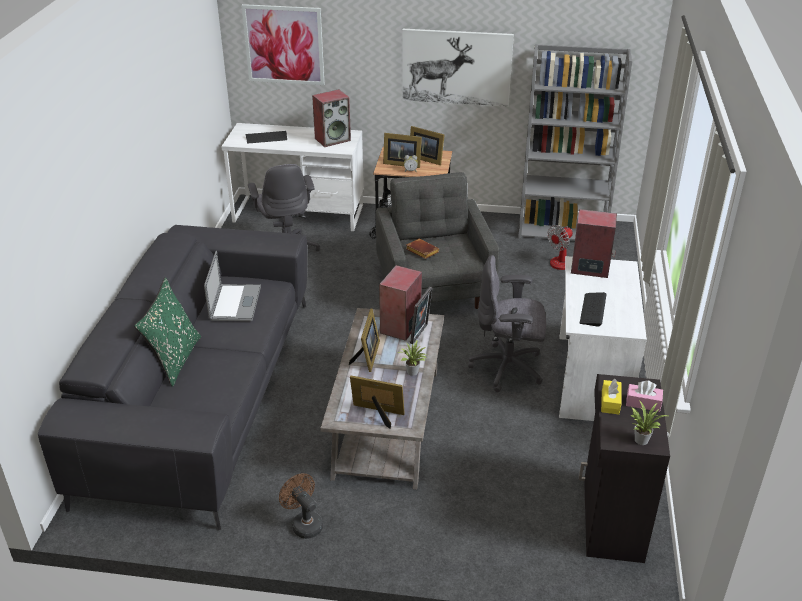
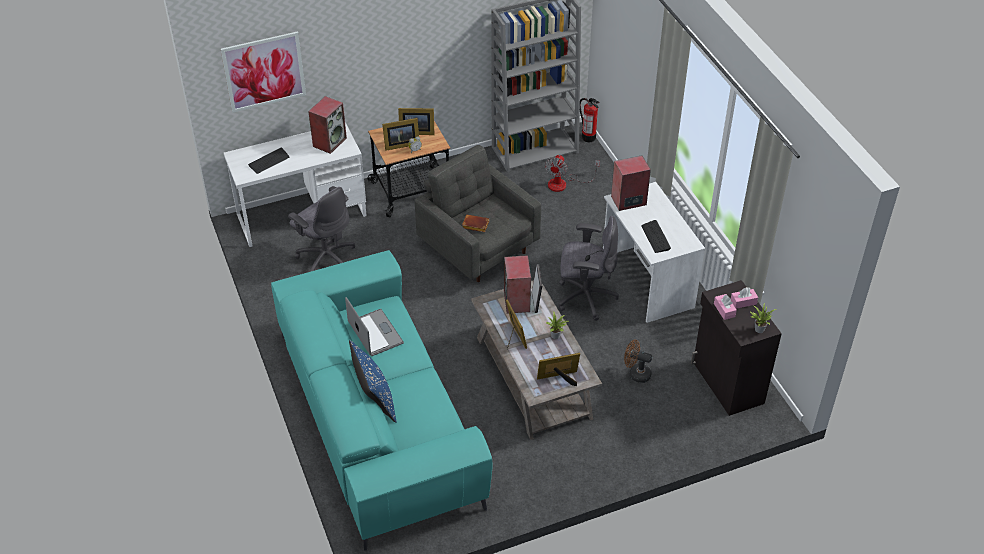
camera: 30 degrees left, 10 degrees up
(174, 360) = (375, 401): green pillow -> blue pillow
(202, 395) = (378, 418): grey sofa -> turquoise sofa
(304, 523) = (539, 478): brown fan -> brown fan (636, 373)
(456, 67) = (425, 45): picture -> none
(508, 368) = (585, 297): grey office chair -> grey office chair turned 150 degrees counterclockwise
(610, 402) = (724, 310): yellow tissue box -> pink tissue box
(627, 236) = (588, 137): none -> fire extinguisher

